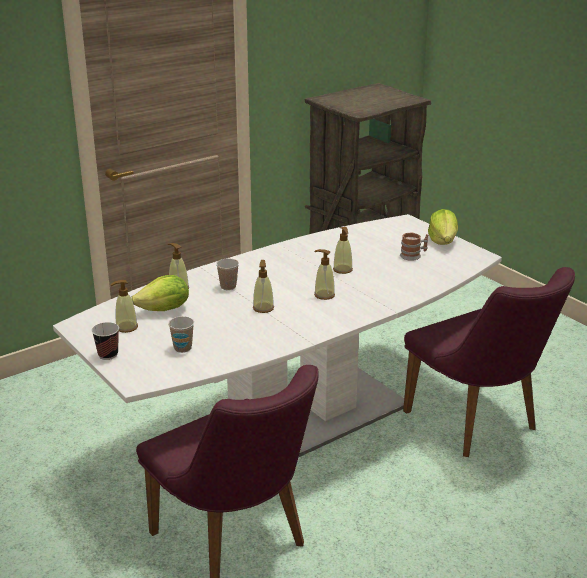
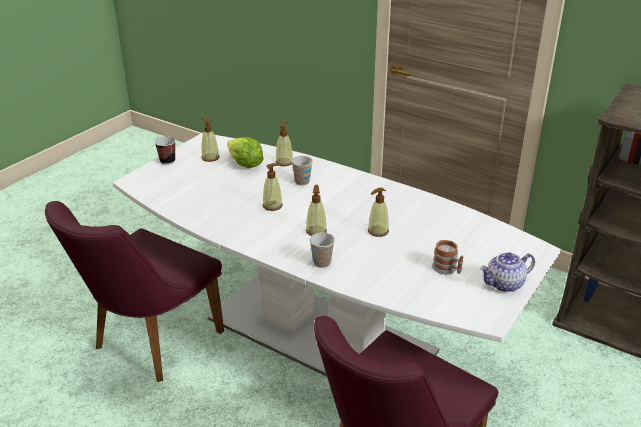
camera: 70 degrees right, 5 degrees up
(182, 348) = (188, 186): cup -> cup (322, 263)
(442, 241) = (504, 284): lettuce -> teapot

